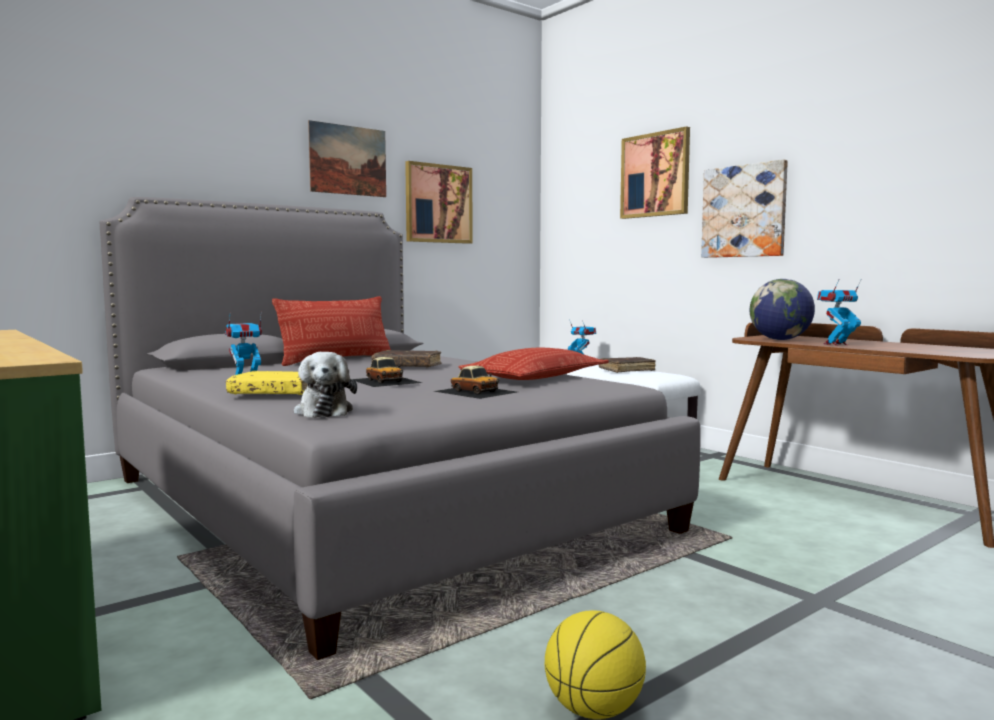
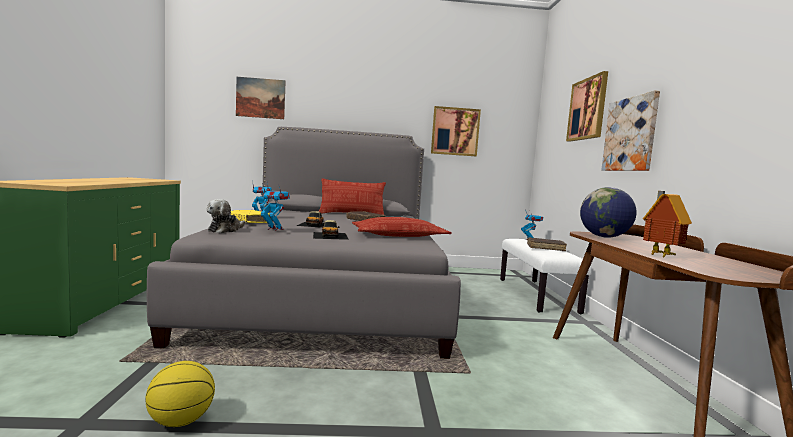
camera: 35 degrees right, 0 degrees up
(348, 160) = (397, 106): picture -> picture (260, 98)
(836, 344) = (629, 245): toy robot -> toy robot (274, 229)
(892, 349) = (659, 255): none -> toy house

